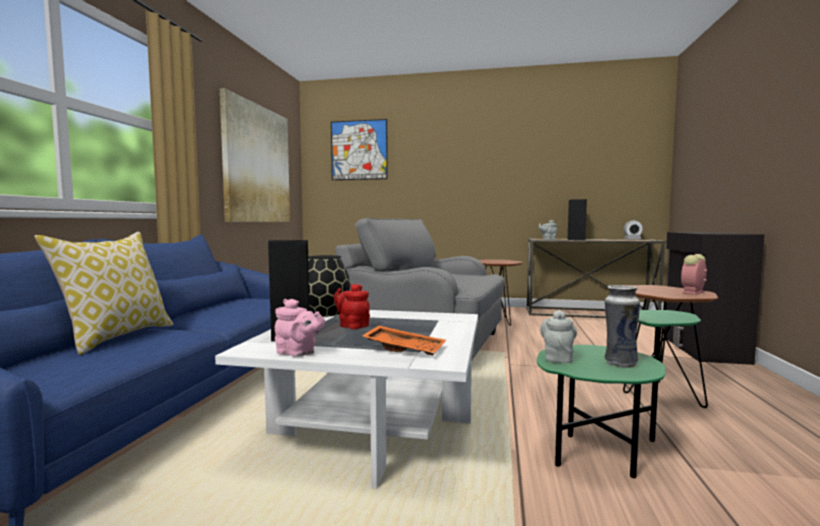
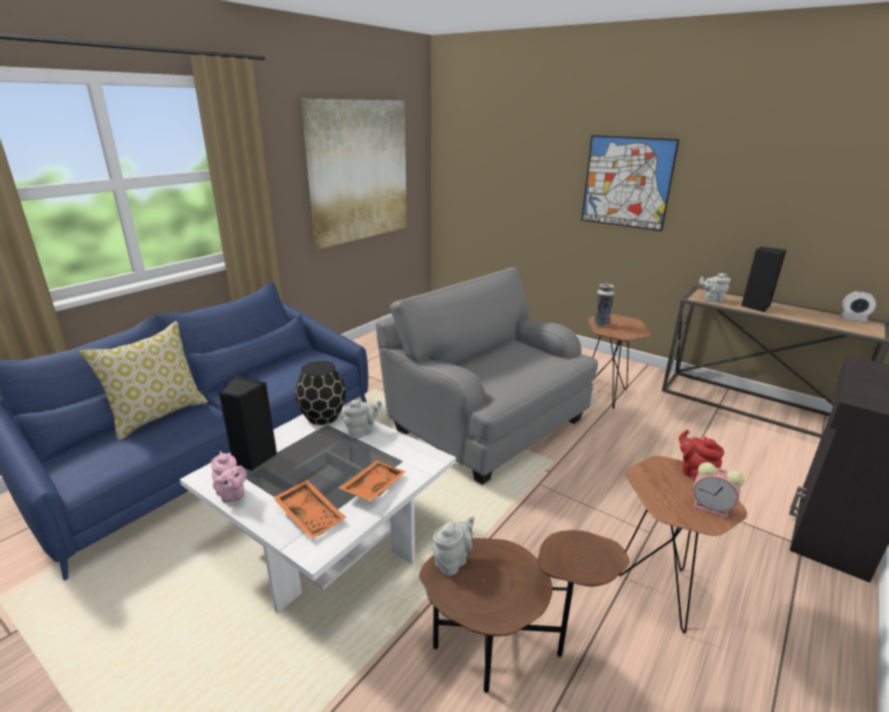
camera: 25 degrees right, 20 degrees up
(352, 326) = (318, 452): red teapot -> red teapot (695, 474)
(359, 150) = (493, 136): picture -> picture (626, 182)
(376, 314) = (362, 432): none -> grey teapot
(436, 331) = (373, 487): none -> orange tray
(612, 450) = (504, 650): green side table -> brown side table
(619, 363) = (498, 593): vase -> vase (601, 324)
(693, 292) = (712, 508): alarm clock -> alarm clock turned 135 degrees counterclockwise

